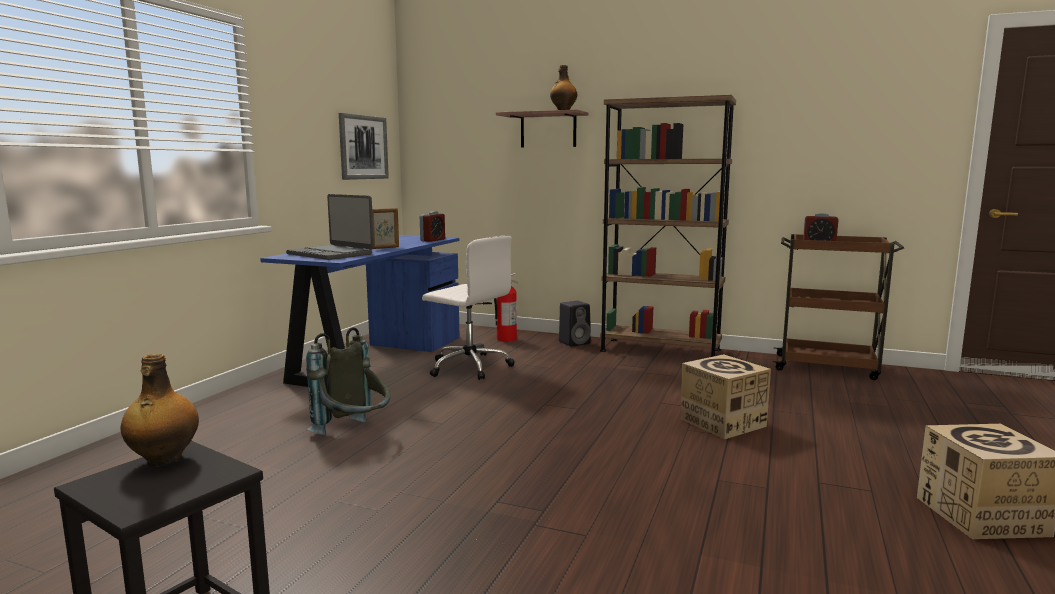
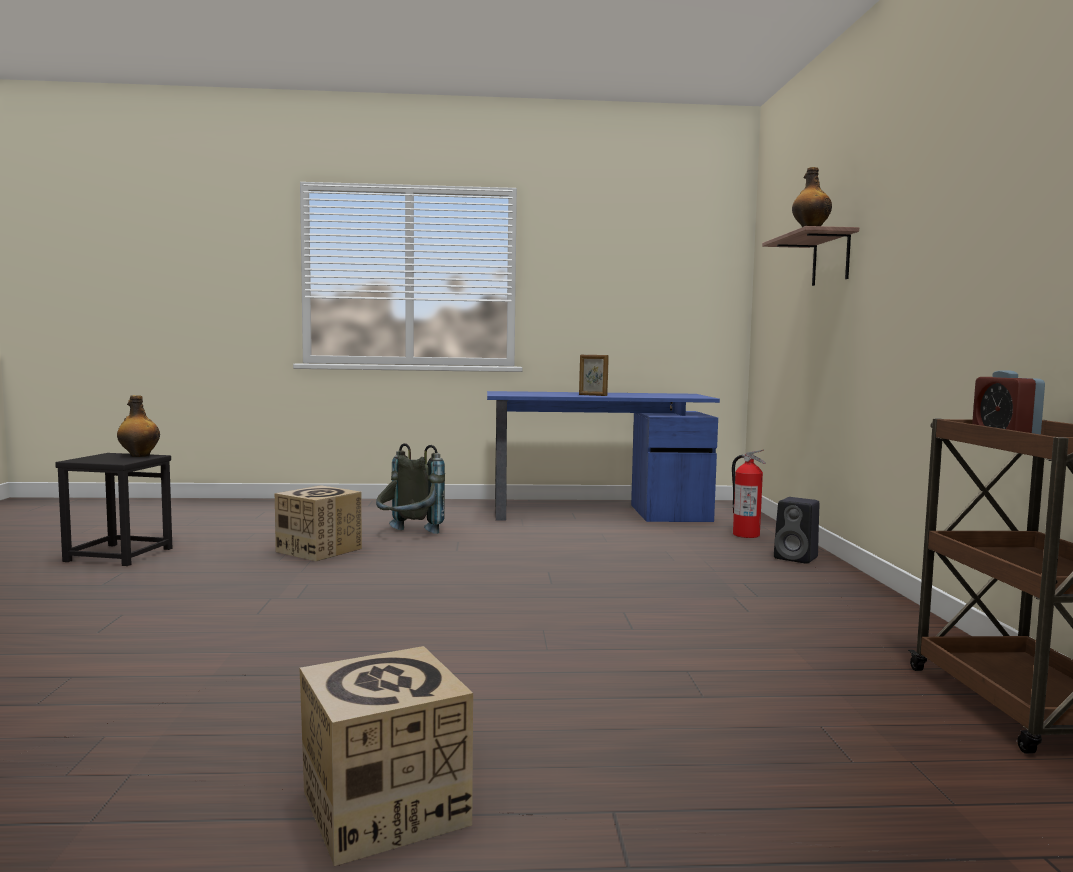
camera: 65 degrees right, 5 degrees down
(331, 254) = (530, 393): laptop -> none
(363, 147) = (678, 297): picture -> none
(432, 240) = (675, 397): alarm clock -> none
(468, 366) = (622, 536): white office chair -> none
(660, 350) = (857, 596): brown bookcase -> none
(722, 423) = (590, 644): cardboard box -> cardboard box (319, 550)

